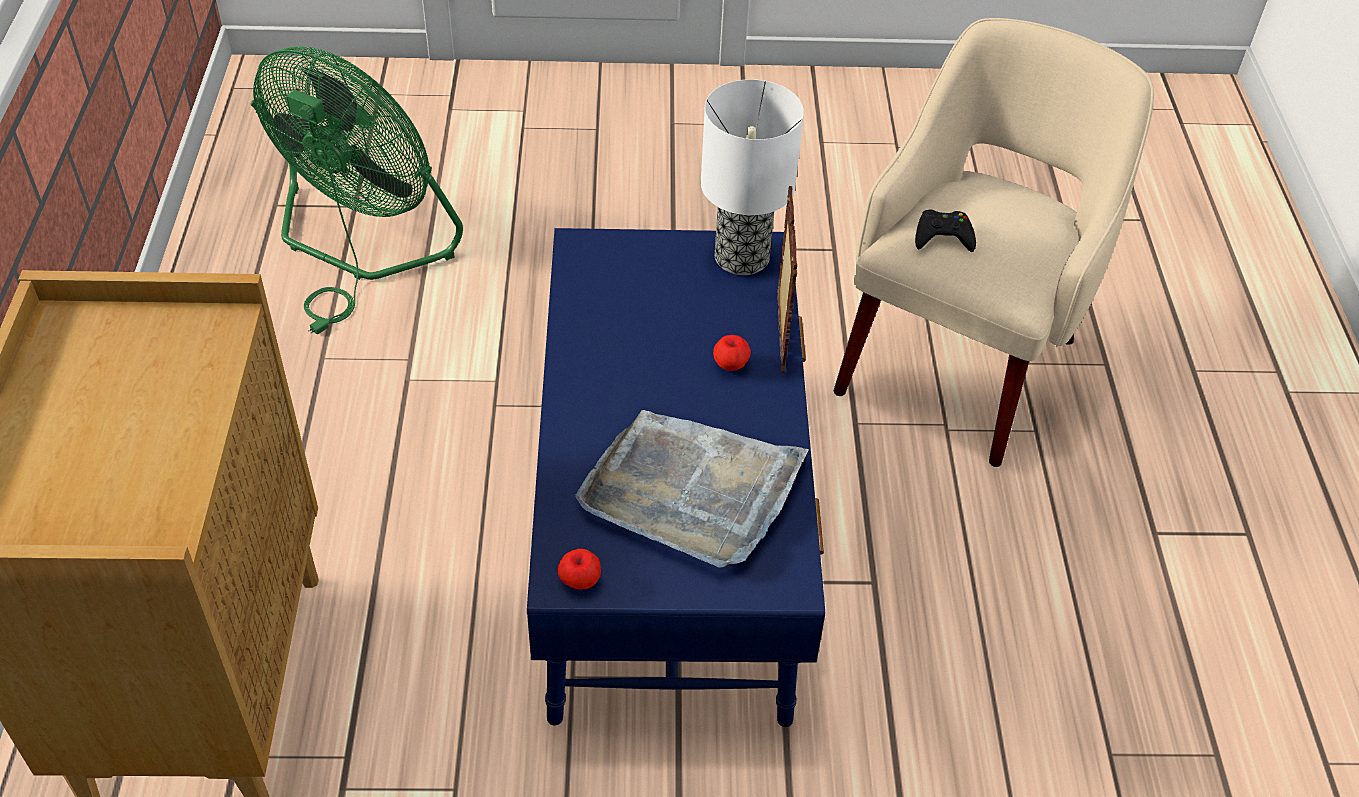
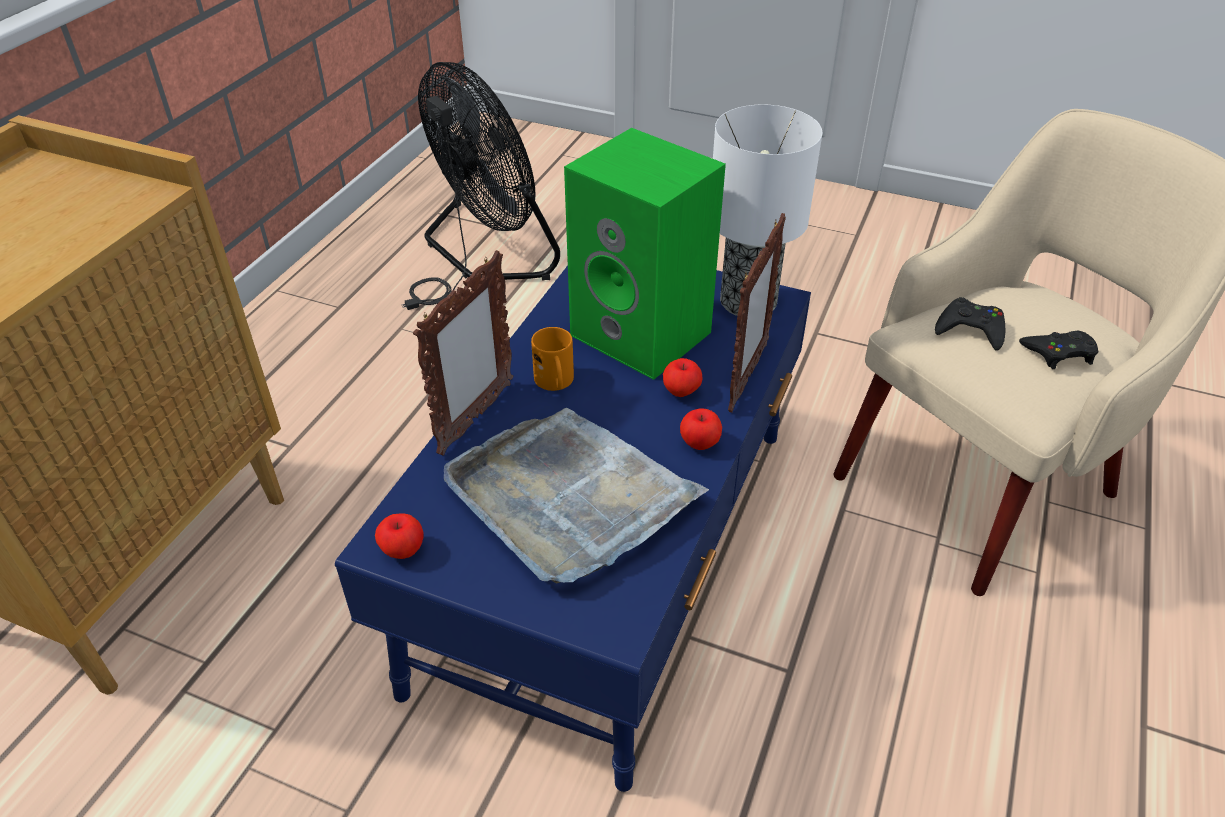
camera: 25 degrees right, 5 degrees down
(351, 248) = (473, 255): green fan -> black fan
(565, 444) = (475, 418): none -> picture frame
(616, 388) = (556, 383): none -> orange mug
(667, 316) = (645, 334): none -> green speaker
(772, 408) = (700, 443): none -> apple
(1021, 241) = (1059, 353): none -> black game controller

